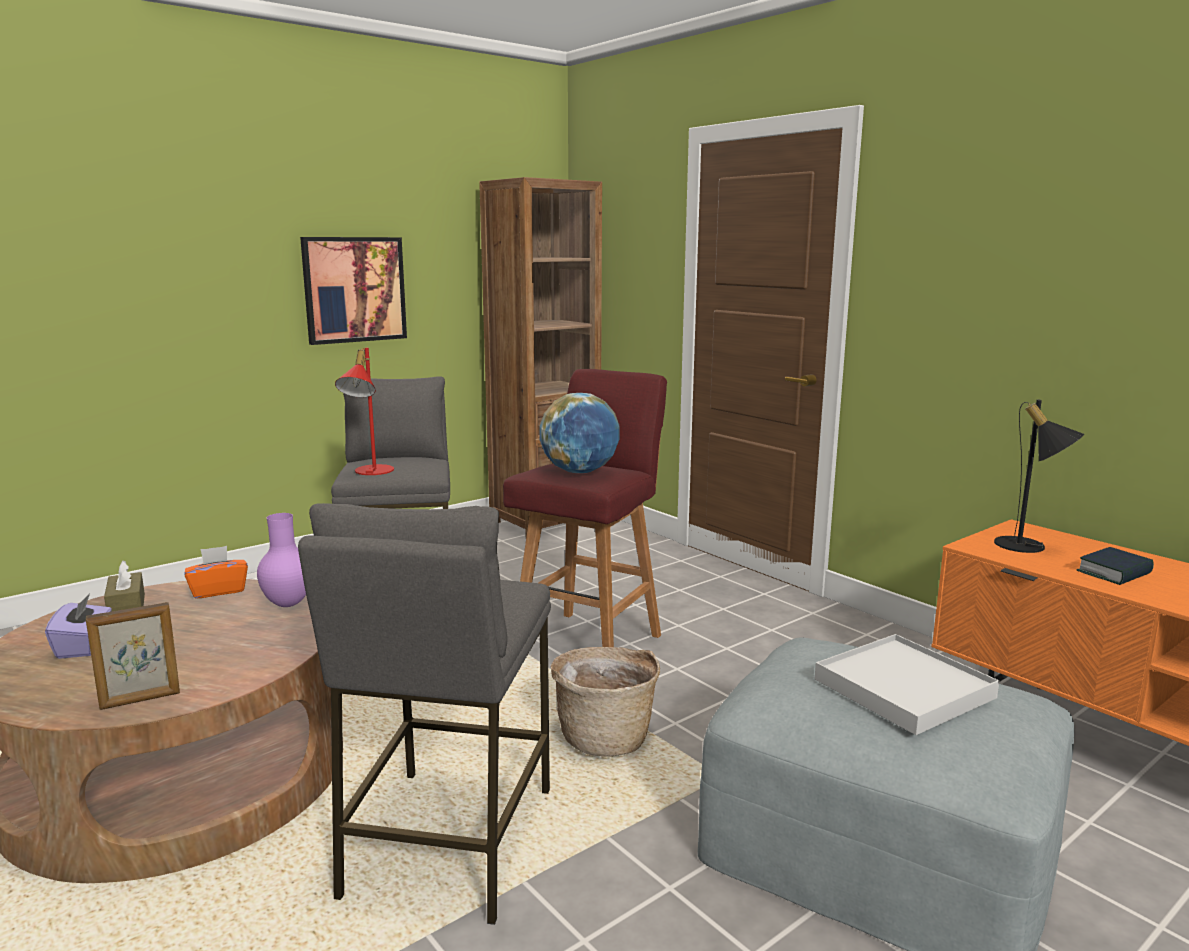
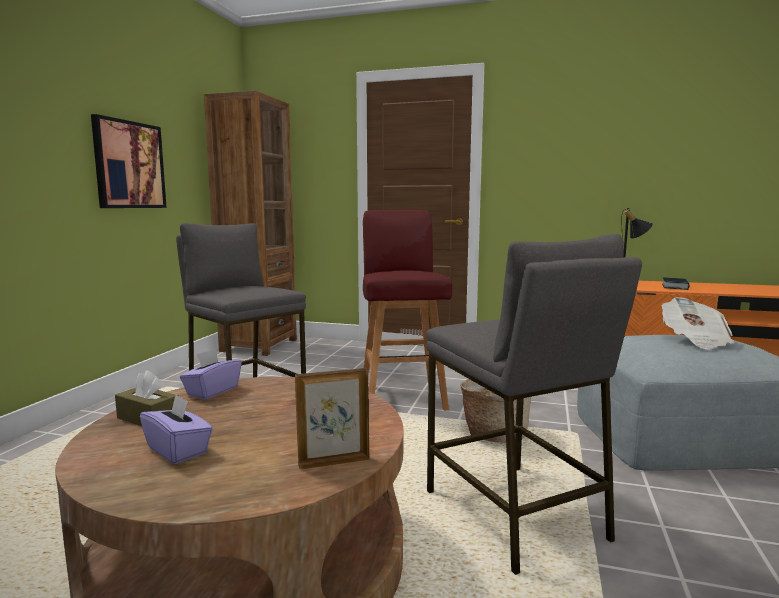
camera: 35 degrees left, 5 degrees down
(140, 700) = (333, 462): picture frame -> picture frame turned 135 degrees counterclockwise
(218, 590) = (212, 391): orange tissue box -> purple tissue box
(287, 604) = (293, 385): purple vase -> none
(369, 472) = (240, 293): red table lamp -> none
(580, 472) = (410, 271): globe -> none
(903, 689) = (694, 340): white tray -> newspaper

